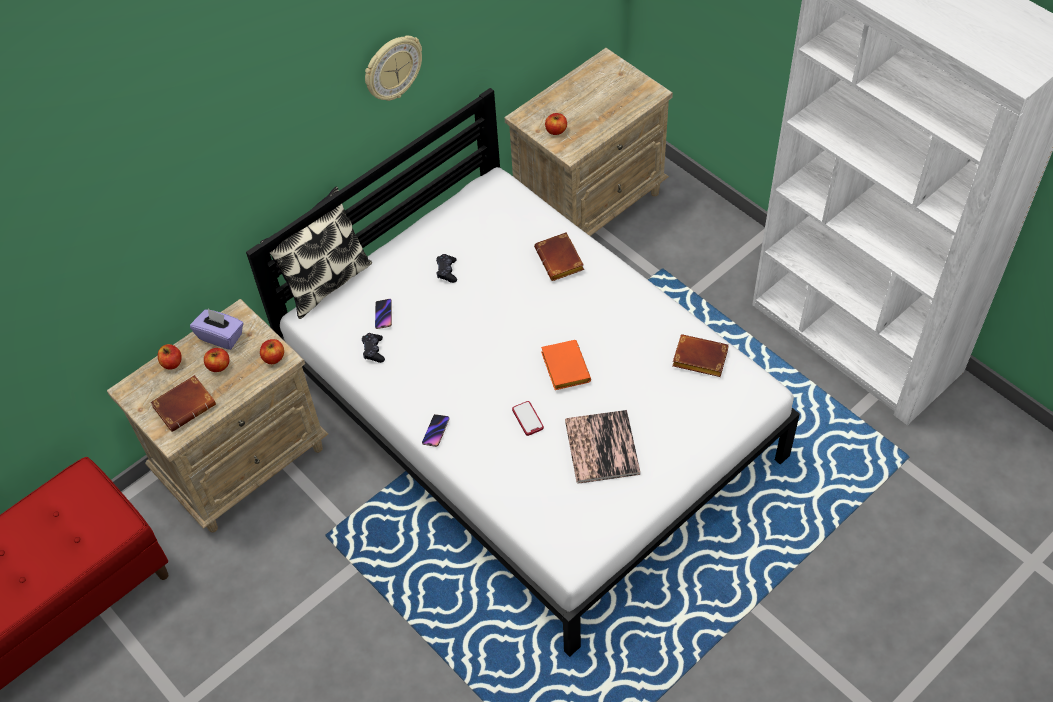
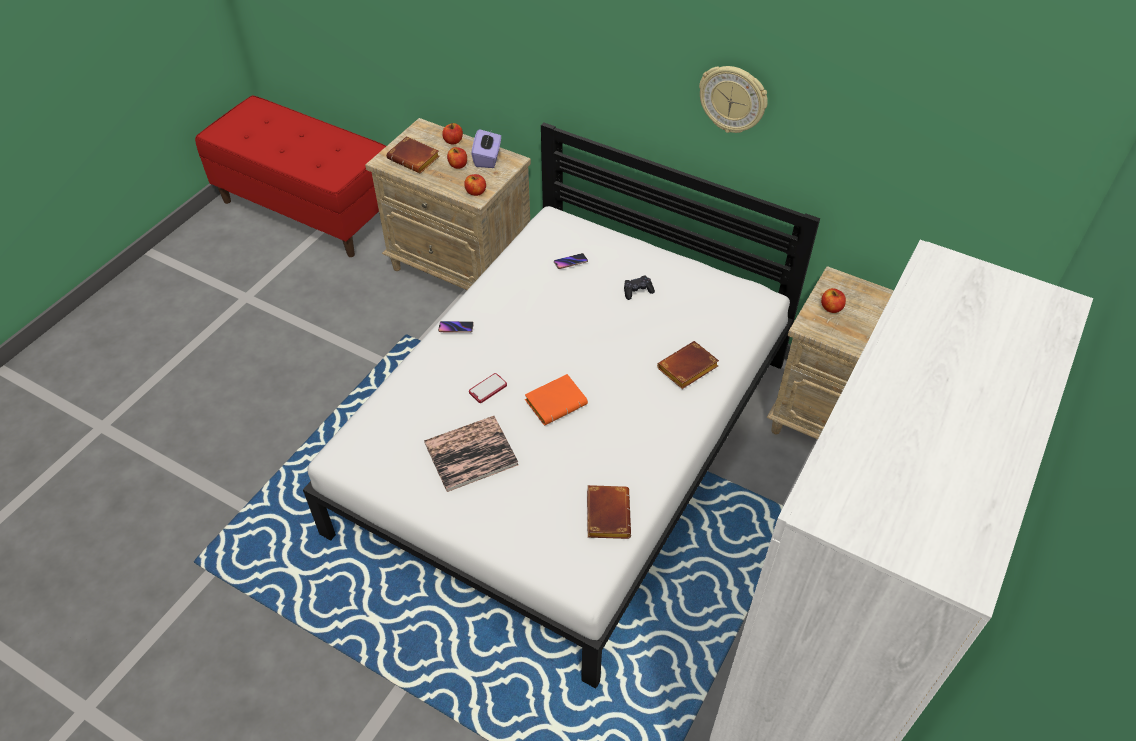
camera: 70 degrees right, 5 degrees down
(325, 282) = (592, 218): pillow -> none
(373, 351) = (529, 266): black game controller -> none

